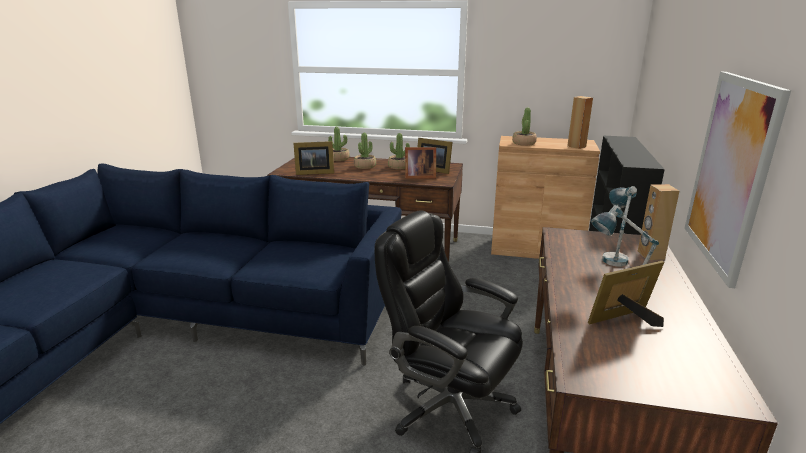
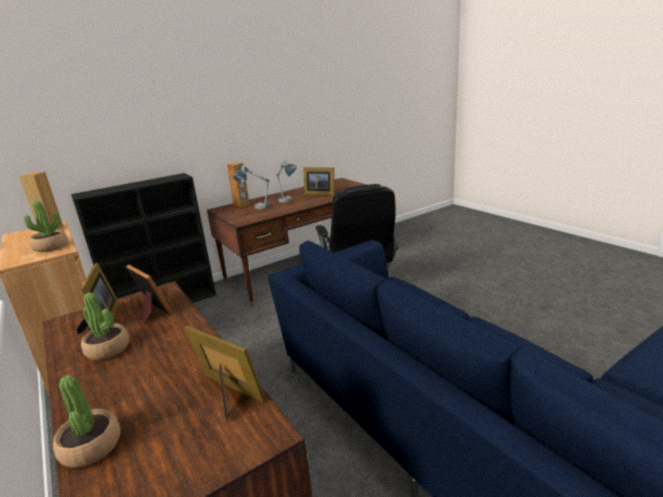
camera: 135 degrees left, 0 degrees up
(365, 166) = (132, 377): potted plant -> none
(730, 173) = (259, 135): picture -> none

